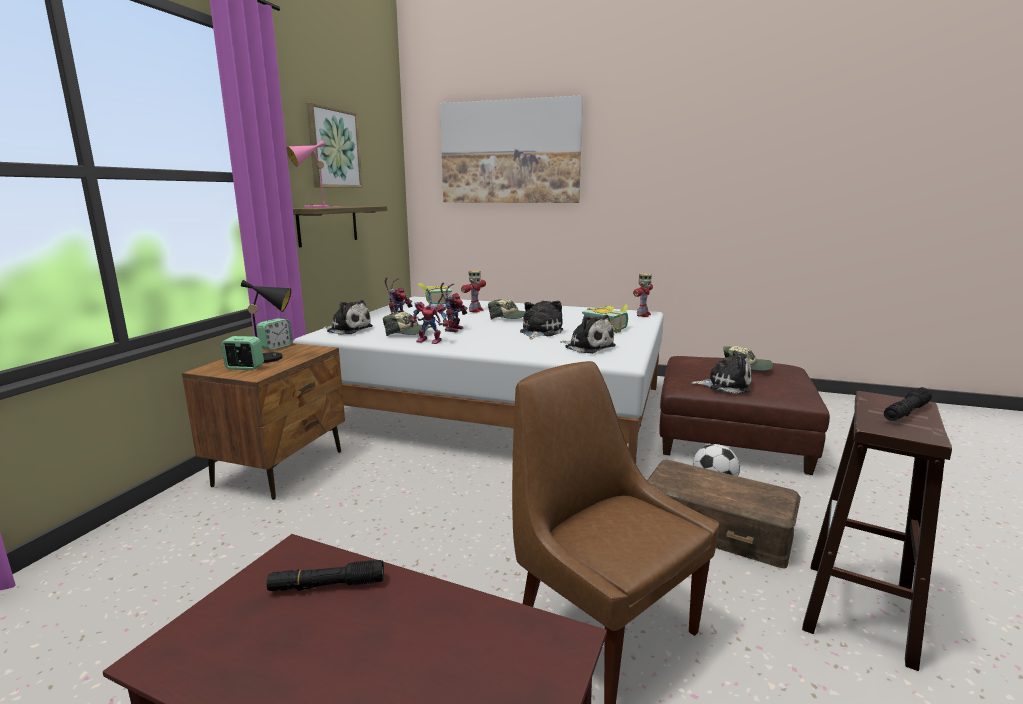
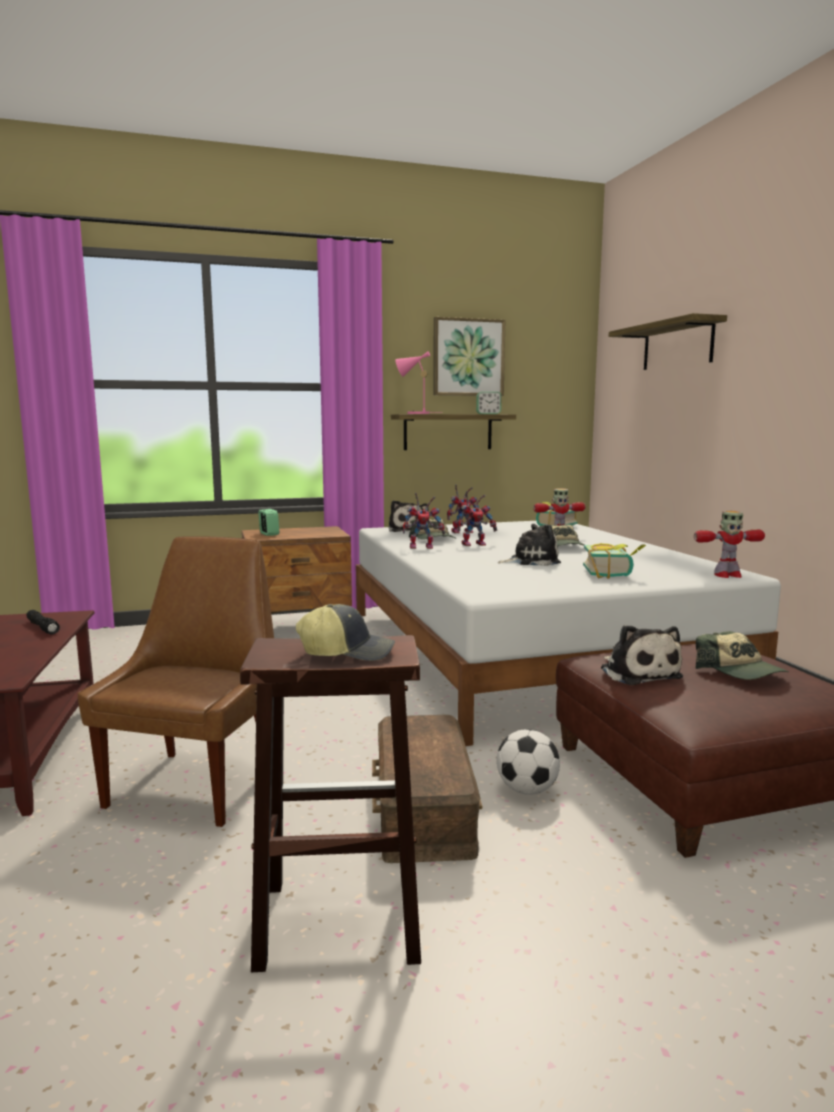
camera: 55 degrees right, 5 degrees down
(272, 358) = (297, 533): black table lamp -> none
(276, 347) = (324, 528): alarm clock -> alarm clock (488, 414)
(432, 341) = (423, 547): toy robot -> toy robot turned 75 degrees counterclockwise
(509, 152) = (677, 345): picture -> shelf
(587, 347) = (515, 579): plush toy -> none
(906, 412) = (348, 652): black flashlight -> cap

